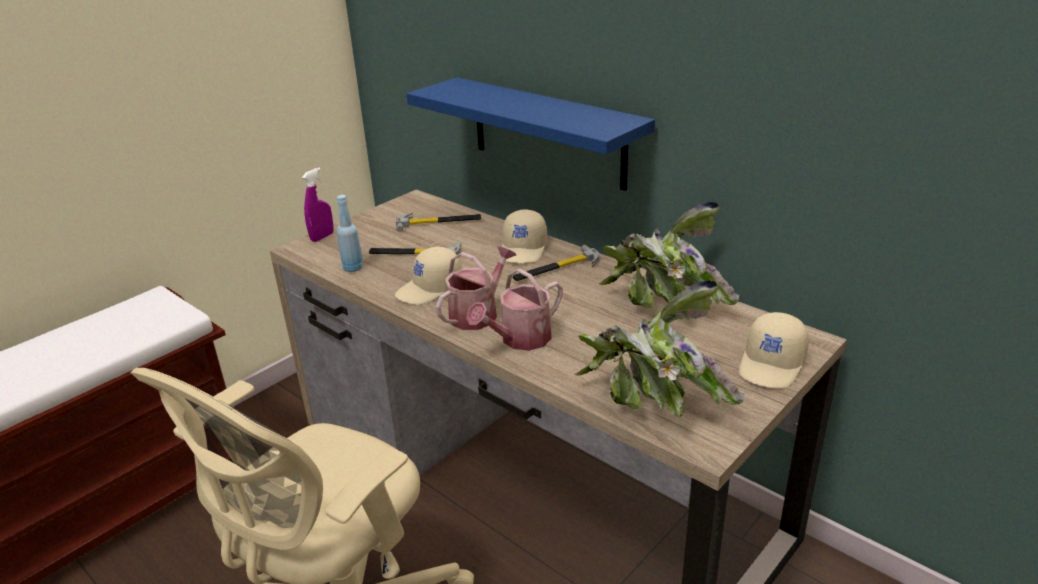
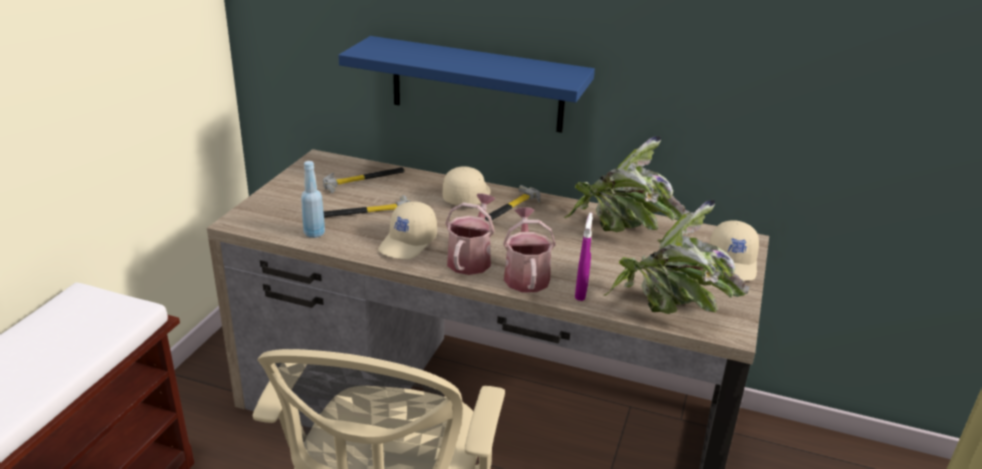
camera: 25 degrees left, 0 degrees up
(322, 237) = (254, 207): purple spray bottle -> purple spray bottle (581, 293)
(520, 339) = (526, 275): watering can -> watering can turned 150 degrees clockwise
(524, 249) = (466, 196): beige cap -> beige cap turned 150 degrees counterclockwise

